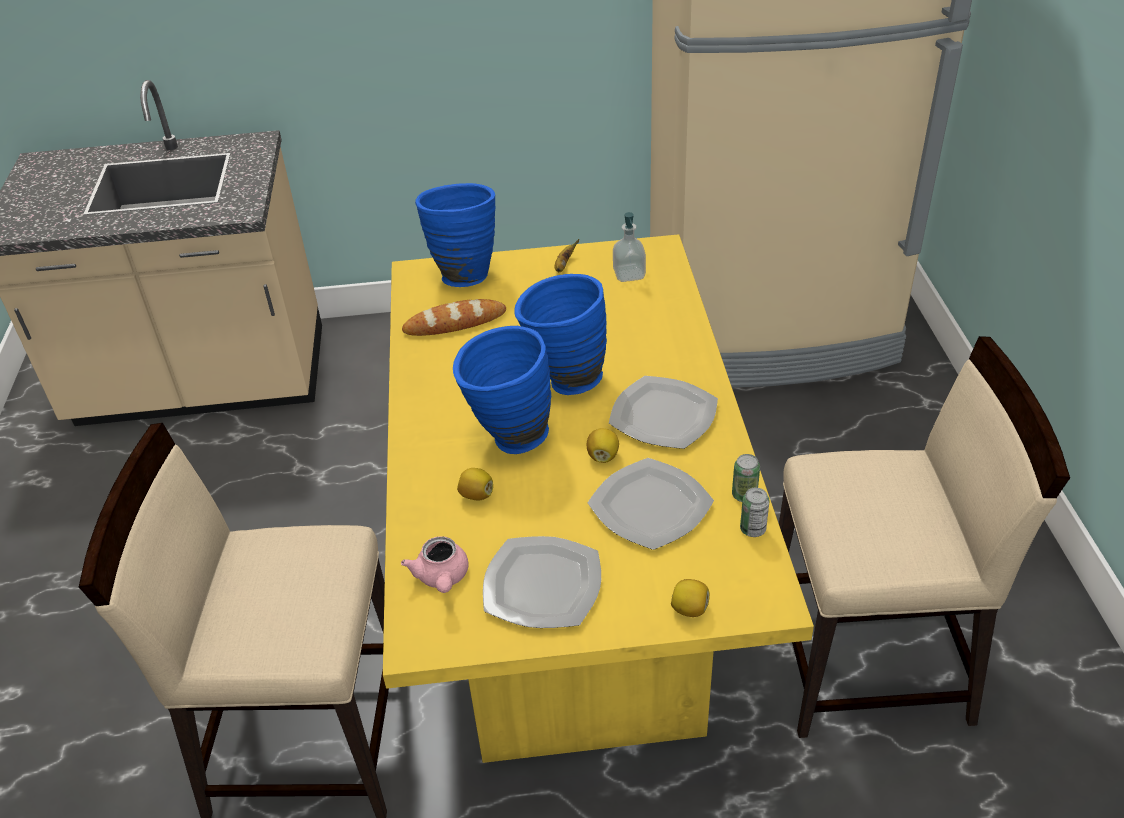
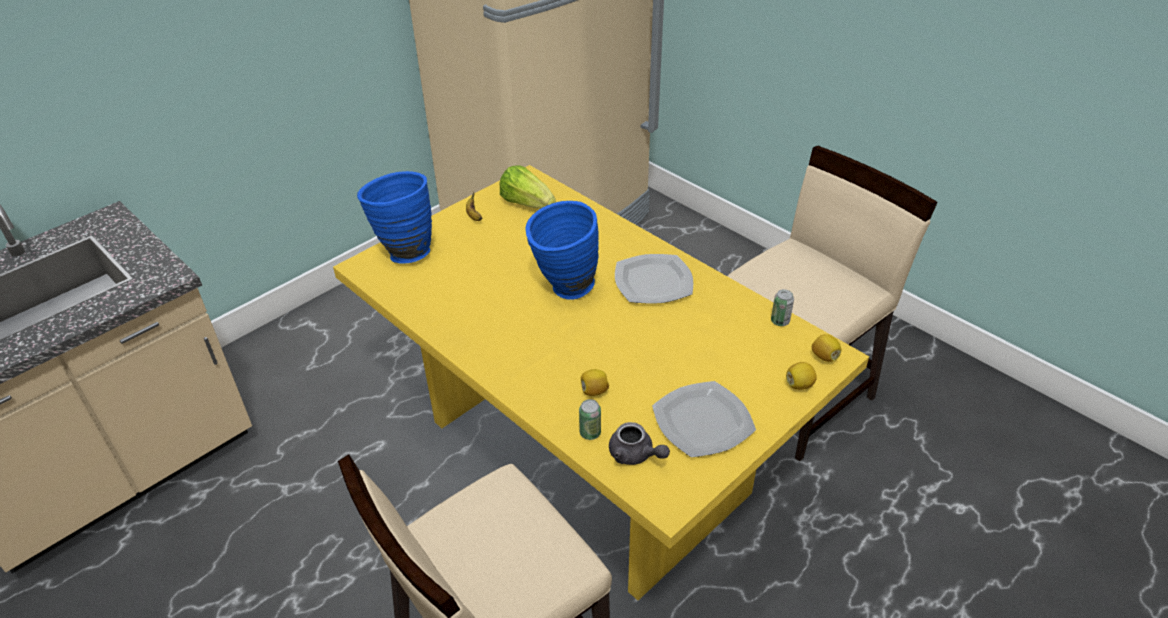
camera: 40 degrees left, 0 degrees up
(441, 578) = (635, 455): pink teapot -> grey teapot
(455, 323) = (439, 287): bread -> none
(507, 439) = (571, 345): blue vase -> none
(603, 456) = (646, 324): lemon -> lemon (824, 356)
(629, 274) = (527, 203): soap dispenser -> lettuce
(651, 506) = (710, 339): plate -> none
(744, 495) = (753, 304): can -> can (590, 433)

